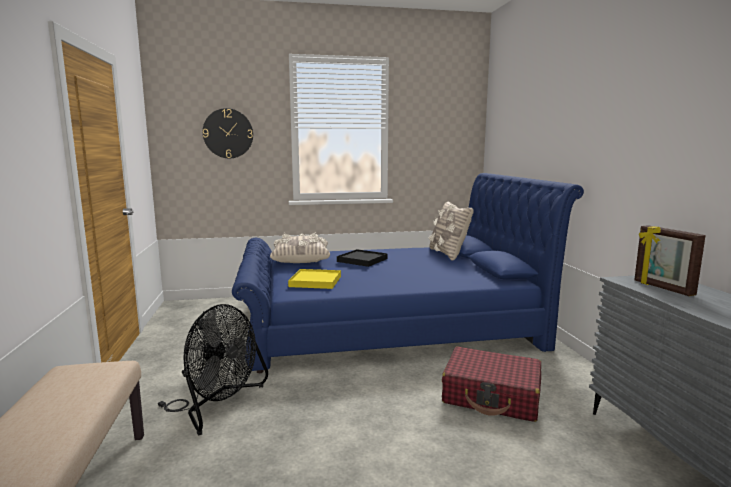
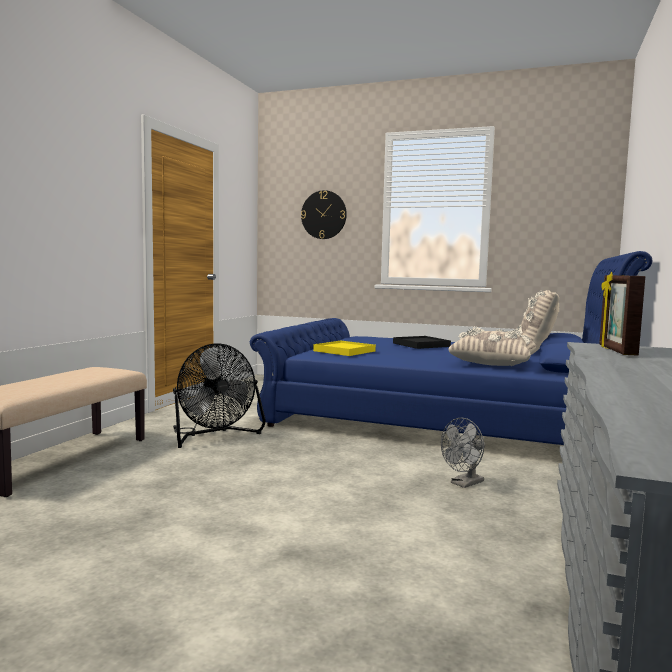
camera: 30 degrees right, 5 degrees down
(301, 261) = (361, 340): beige pillow -> beige pillow (492, 364)
(492, 396) = (464, 484): red suitcase -> grey fan

